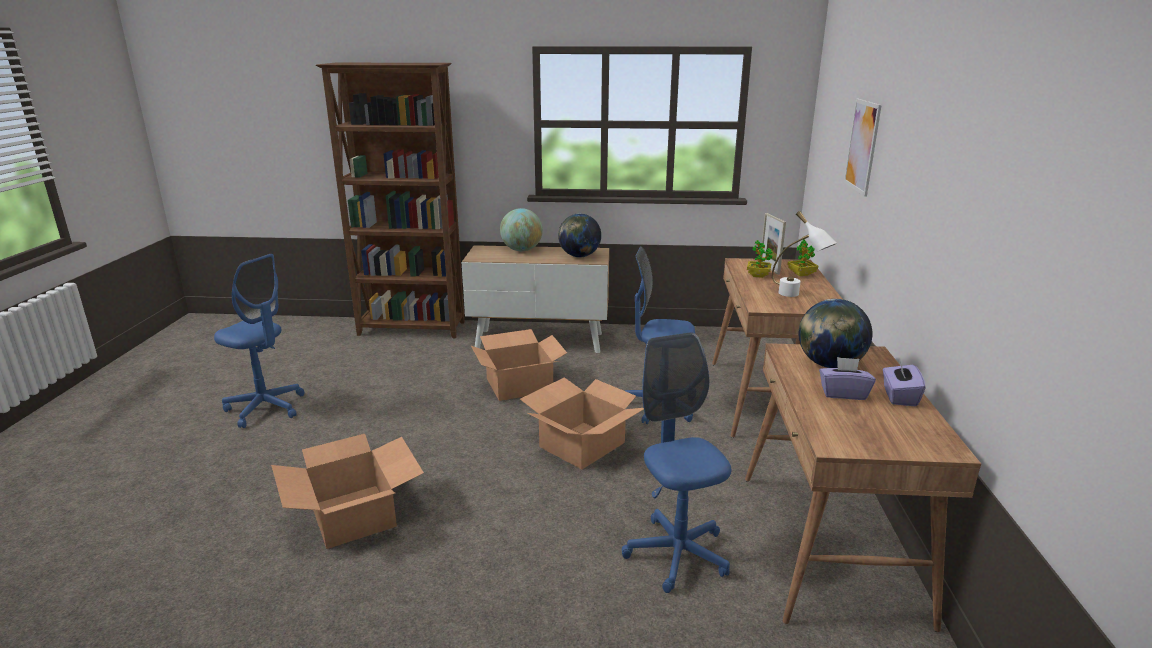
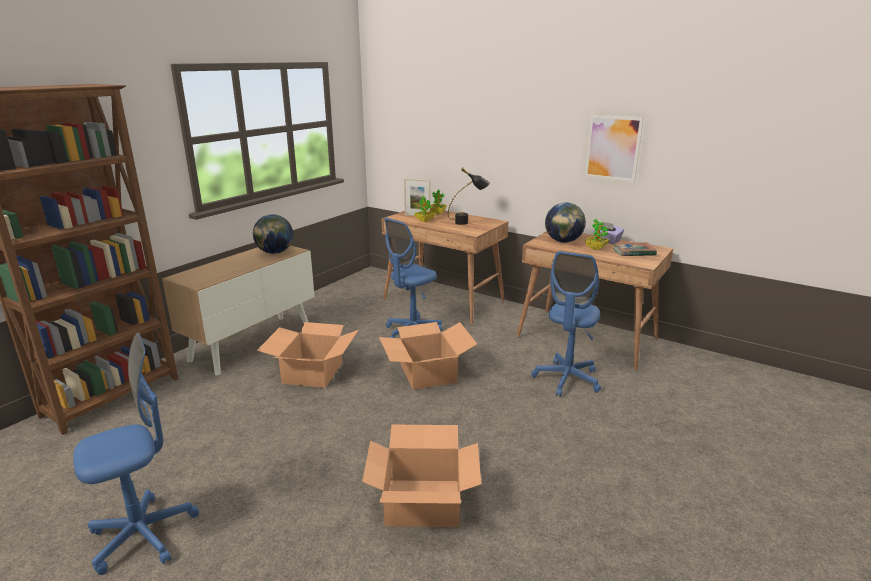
camera: 60 degrees left, 0 degrees up
(522, 250) = (218, 265): globe -> none
(677, 554) = (567, 379): blue office chair -> blue office chair turned 75 degrees counterclockwise
(797, 296) = (468, 222): white table lamp -> black table lamp
(843, 393) = (596, 248): purple tissue box -> potted plant
(862, 146) = (464, 122): picture -> picture (613, 148)
(880, 427) = (634, 252): none -> book

